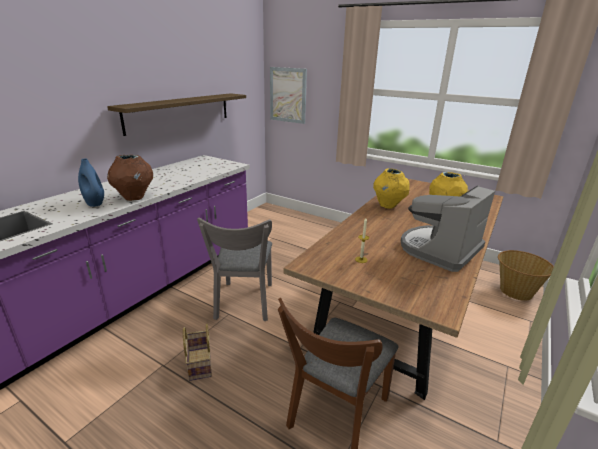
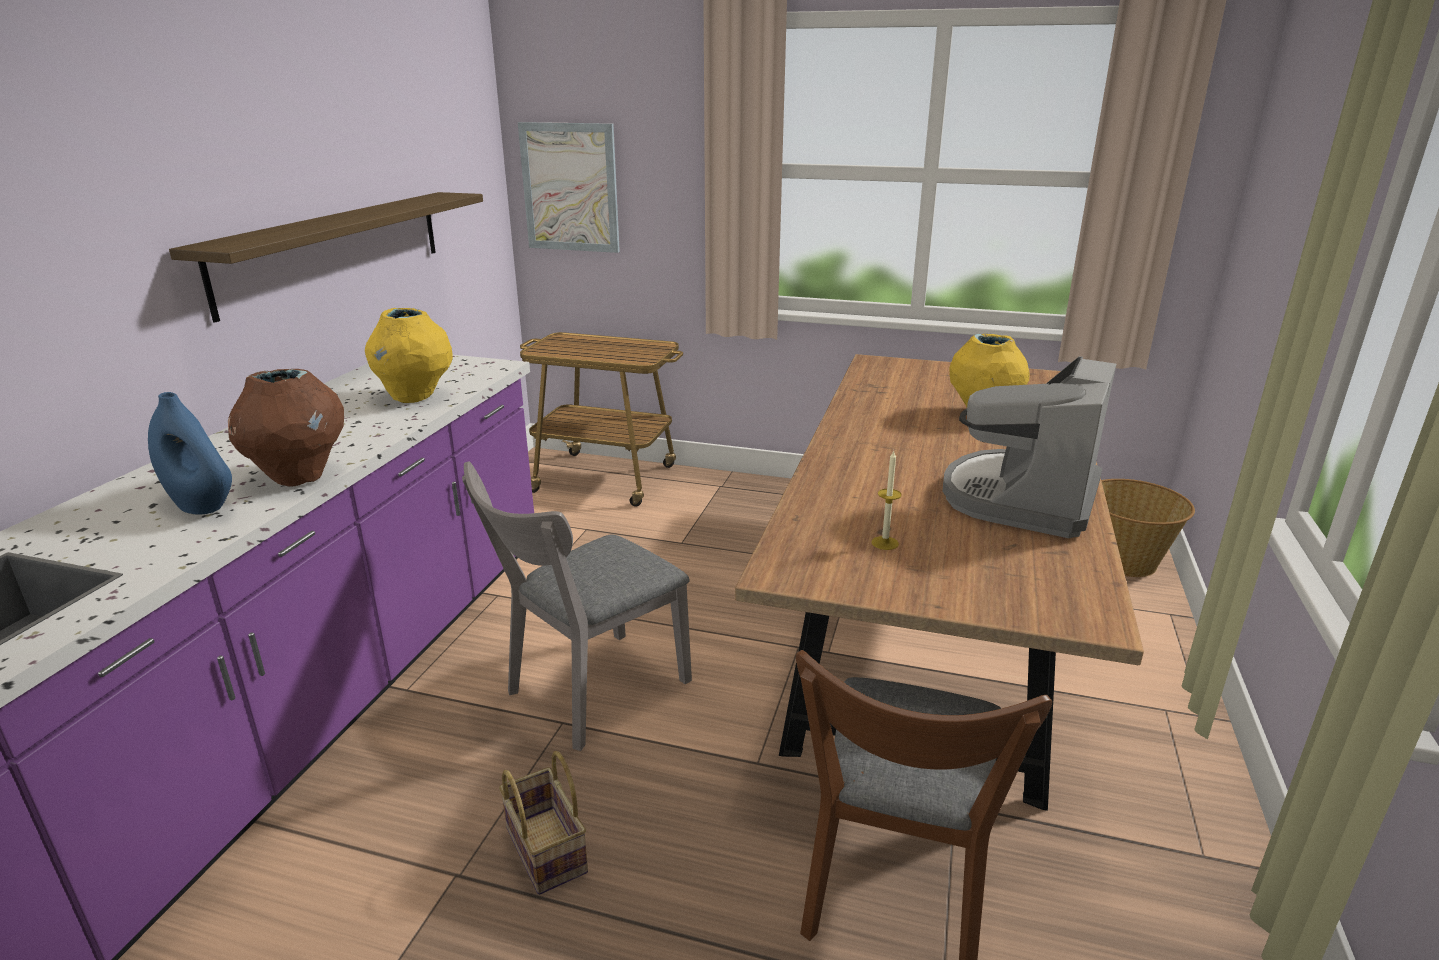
camera: 15 degrees left, 0 degrees up
(244, 304) = (588, 693): grey chair -> grey chair turned 60 degrees clockwise
(289, 219) = (607, 479): none -> cart
(388, 206) = (871, 420): yellow vase -> yellow vase (415, 397)

